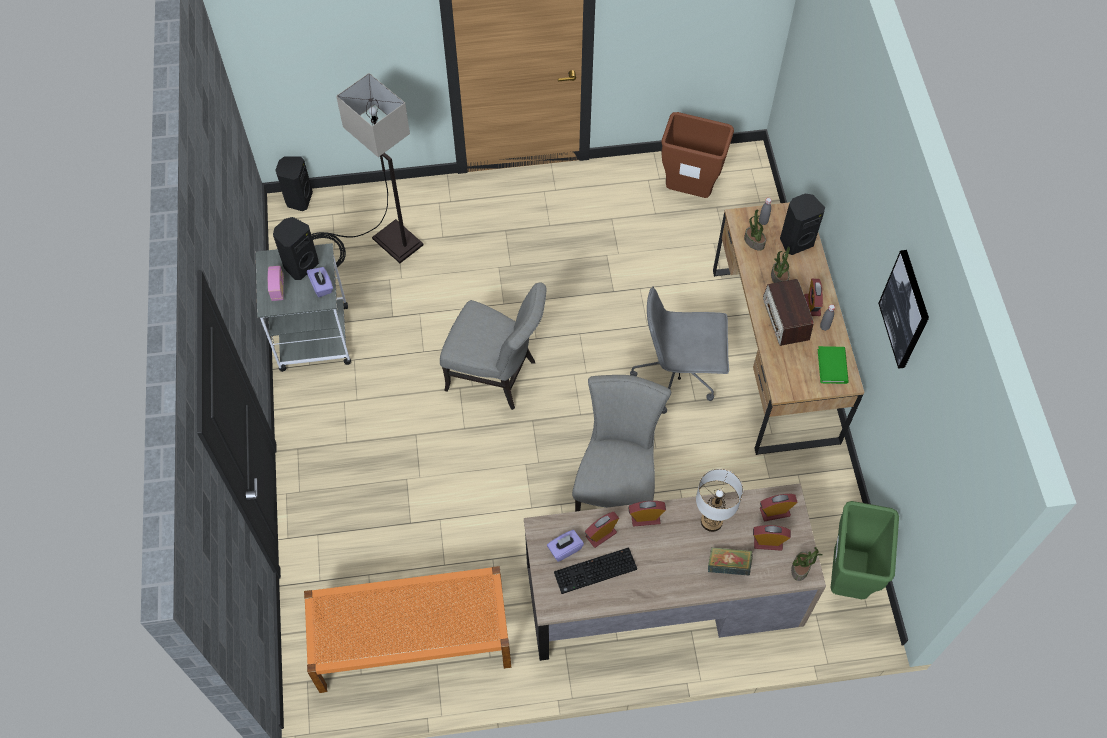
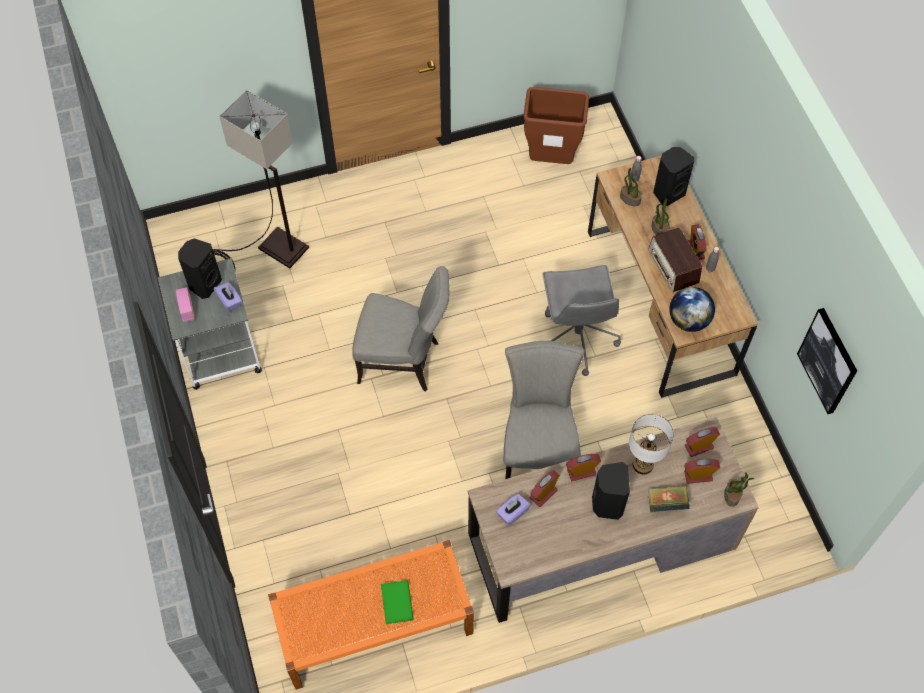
camera: 10 degrees left, 0 degrees up
(298, 199) = (178, 221): black speaker -> black speaker (606, 504)
(595, 572) = (545, 530): keyboard -> none
(679, 377) = (576, 336): grey office chair -> grey office chair turned 90 degrees counterclockwise
(790, 377) = (688, 320): none -> globe
(832, 366) = (724, 304): green book -> green book (397, 603)
(847, 579) = (766, 499): green trash can -> none
(905, 309) = (794, 241): picture -> picture (828, 361)

